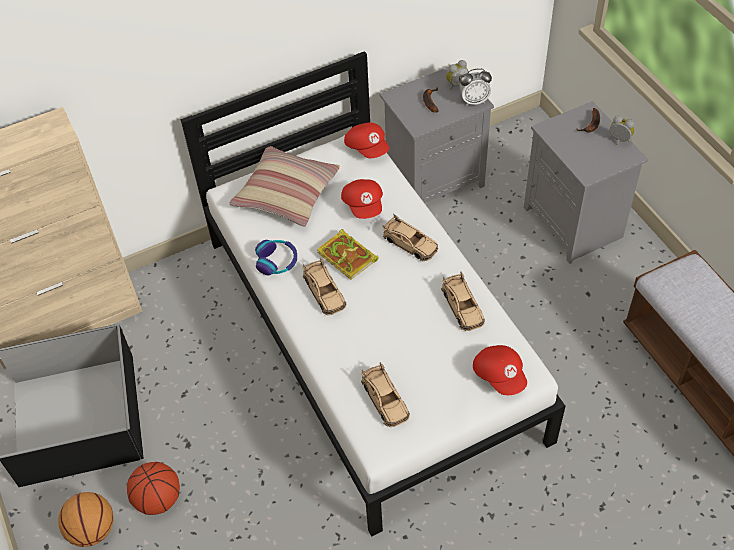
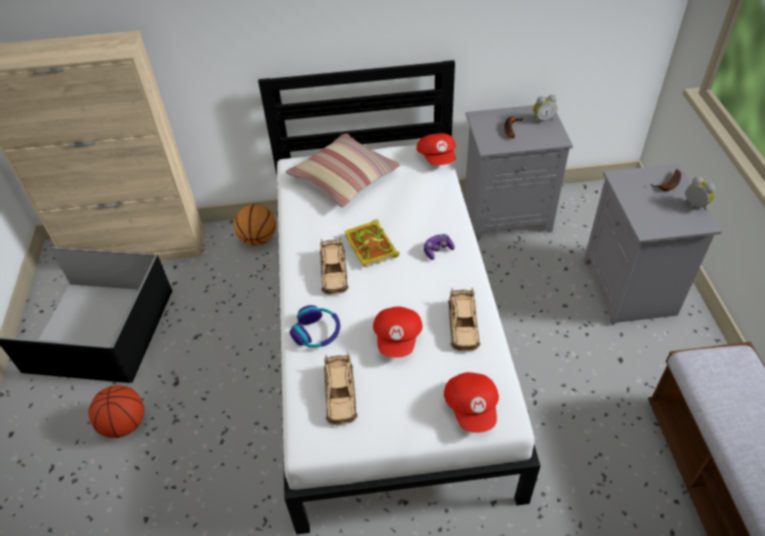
camera: 20 degrees right, 5 degrees down
(92, 529) = (55, 432): basketball -> basketball (258, 239)
(277, 261) = (305, 233): headphones -> headphones (317, 332)
(364, 205) = (409, 205): red cap -> red cap (398, 338)
(410, 243) = (437, 250): beige toy car -> game controller
(474, 101) = (554, 137): alarm clock -> none

